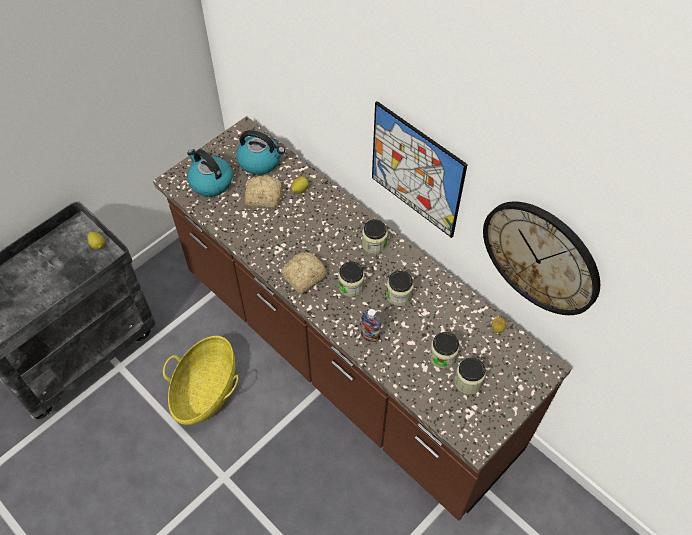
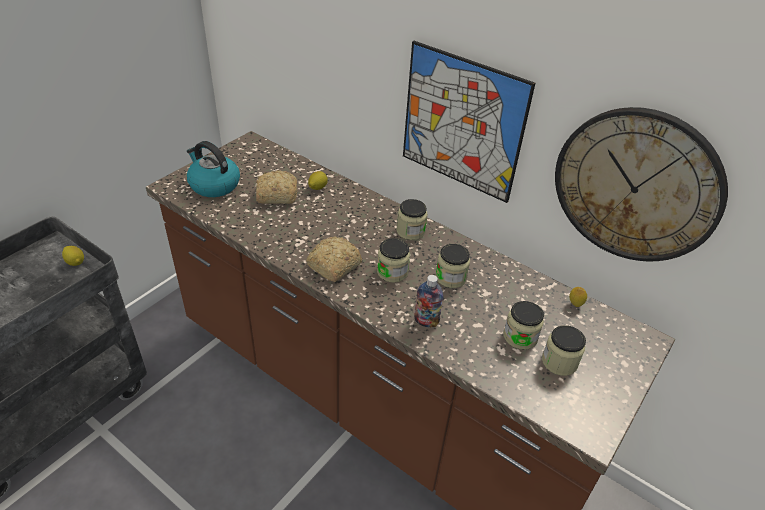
camera: 10 degrees left, 15 degrees down
(206, 390) = (209, 448): basket -> none
(260, 161) = (270, 166): kettle -> none

